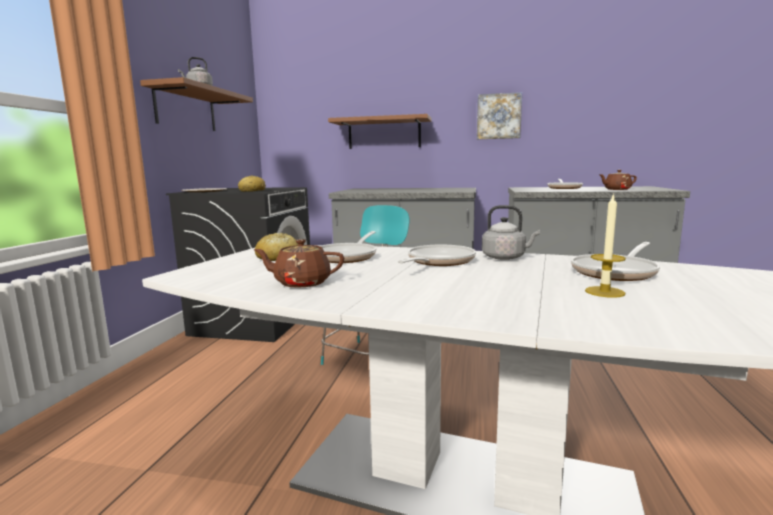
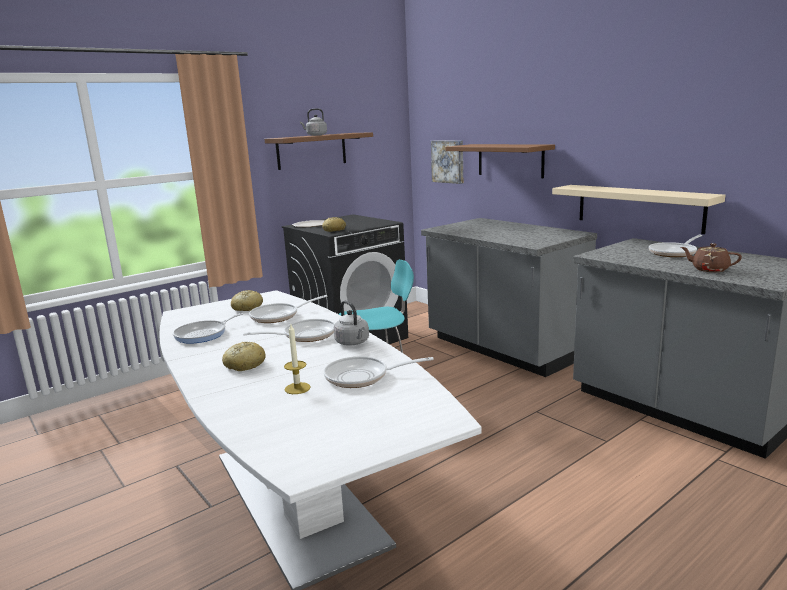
camera: 40 degrees right, 5 degrees up
(301, 283) = (203, 334): brown teapot -> frying pan
(468, 291) = (244, 365): none -> bread
(498, 116) = (627, 147): picture -> picture (448, 161)
(510, 163) = (638, 207): none -> beige shelf

